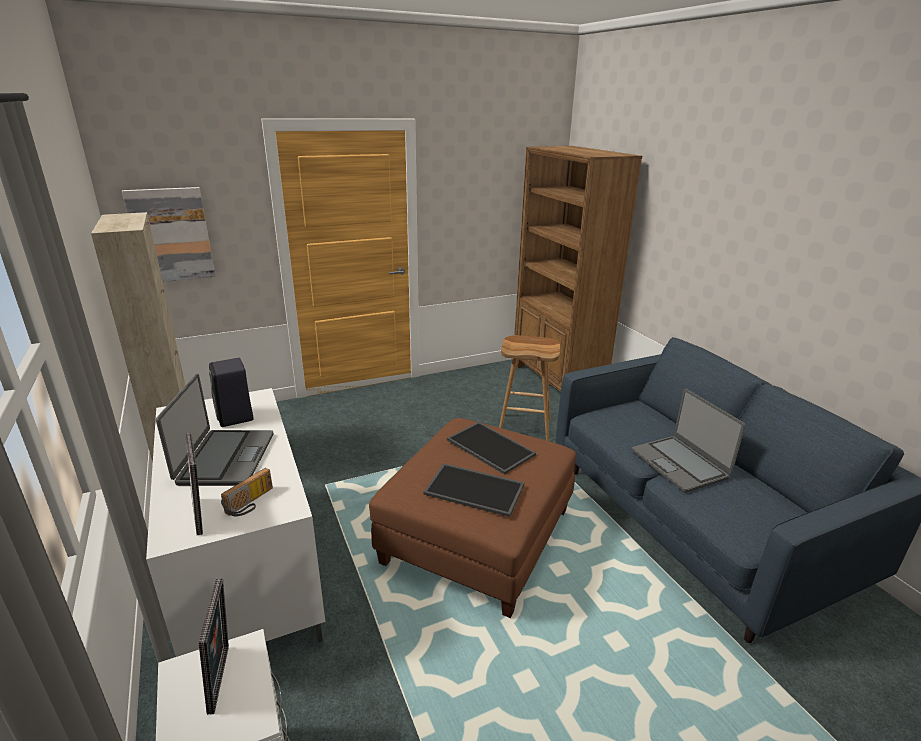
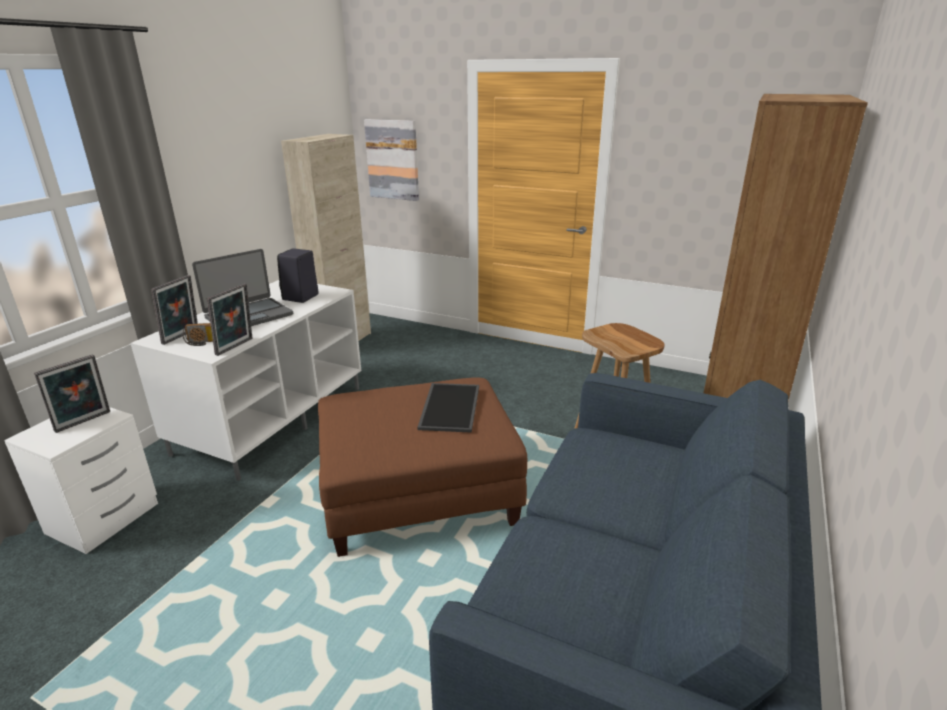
camera: 50 degrees right, 0 degrees up
(296, 489) = (236, 347): none -> picture frame
(475, 489) = (377, 426): tray -> none
(679, 464) = (587, 523): laptop -> none

